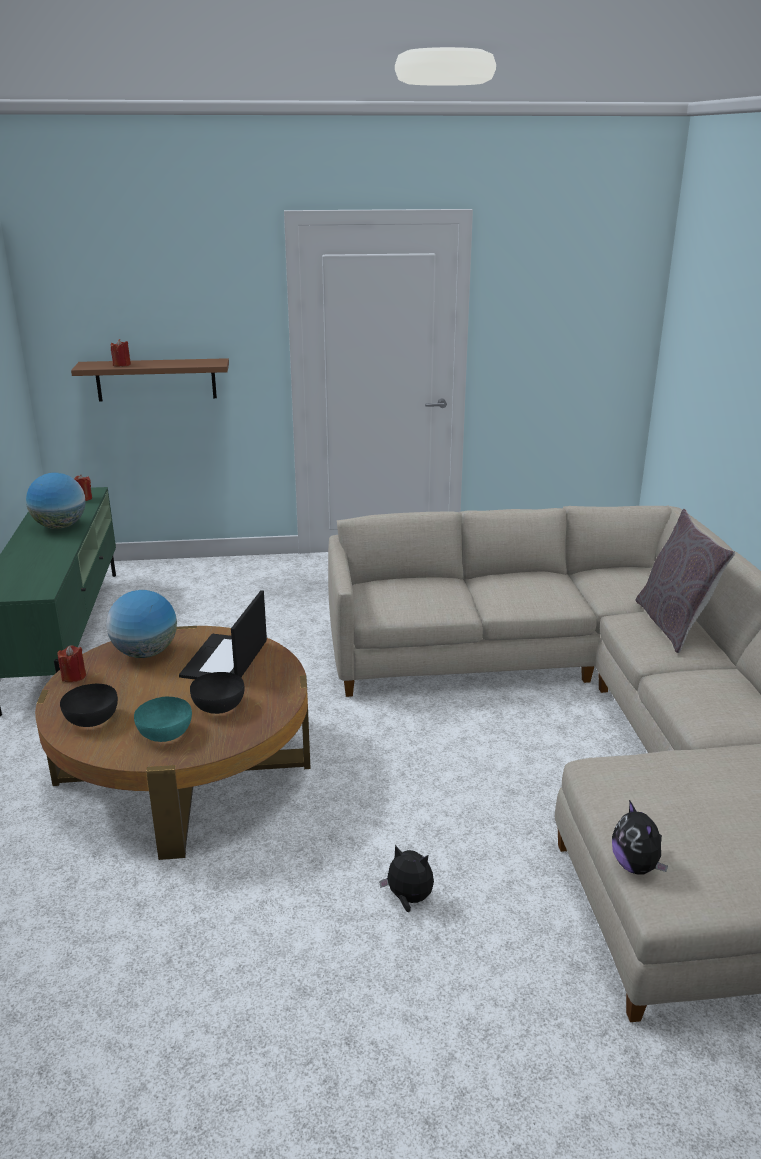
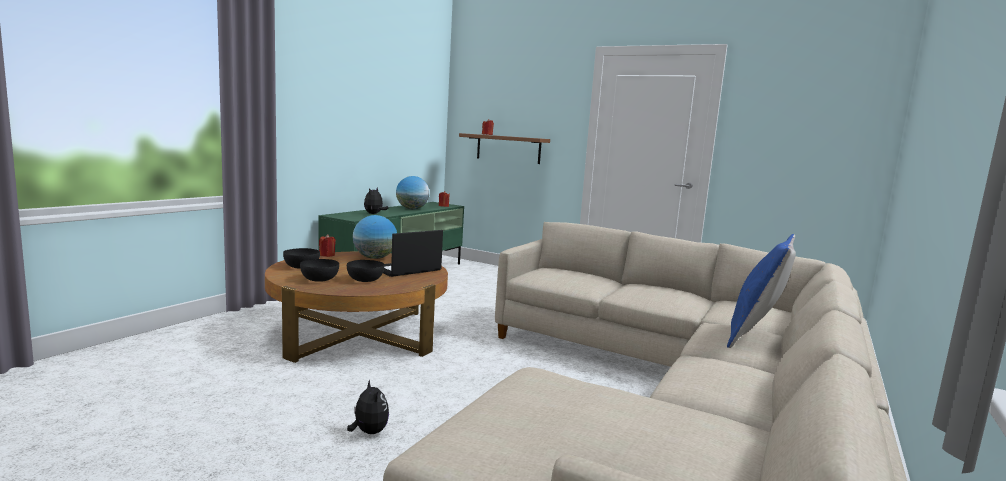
camera: 35 degrees right, 15 degrees down
(164, 733) = (319, 279): turquoise bowl -> black bowl
(636, 866) = (458, 426): plush toy -> plush toy (374, 214)
(673, 625) = (755, 336): grey pillow -> blue pillow

